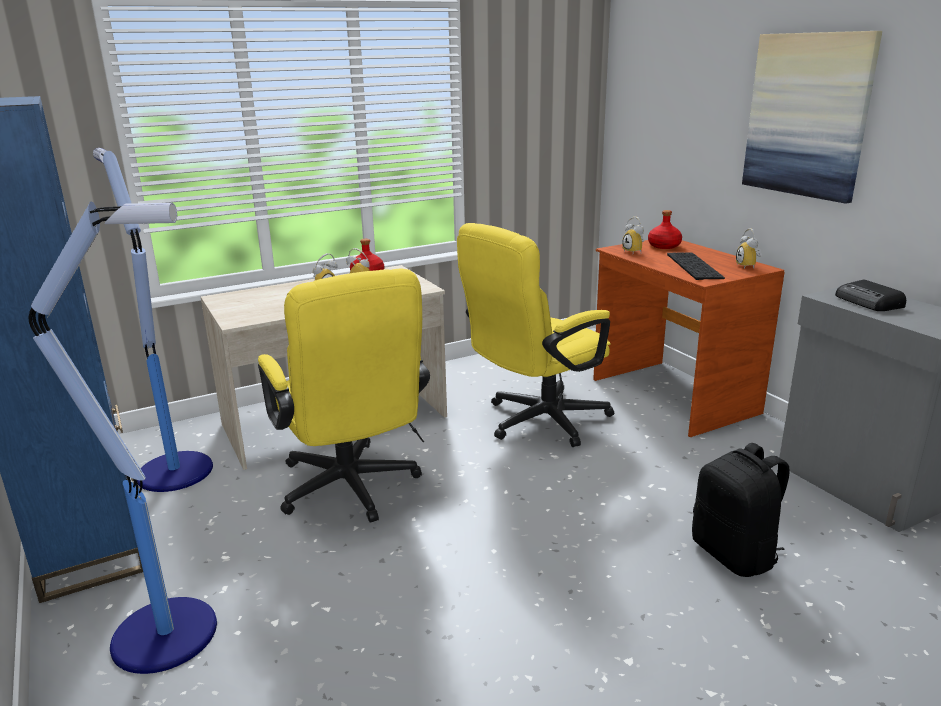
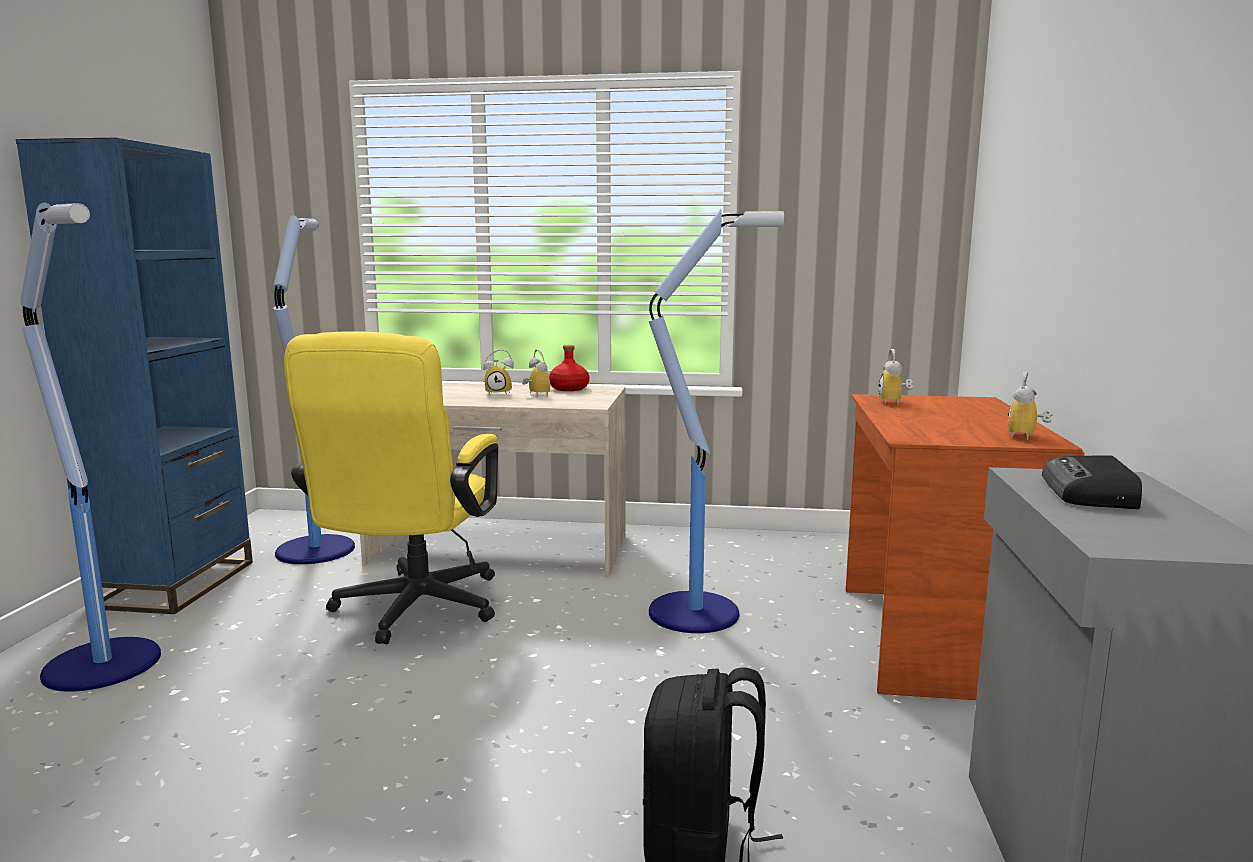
camera: 35 degrees right, 10 degrees down
(536, 422) = (697, 612): yellow office chair -> floor lamp
(664, 246) = (956, 403): red bottle -> none
(692, 266) = (935, 424): keyboard -> none
(807, 115) = (1121, 182): picture -> none

